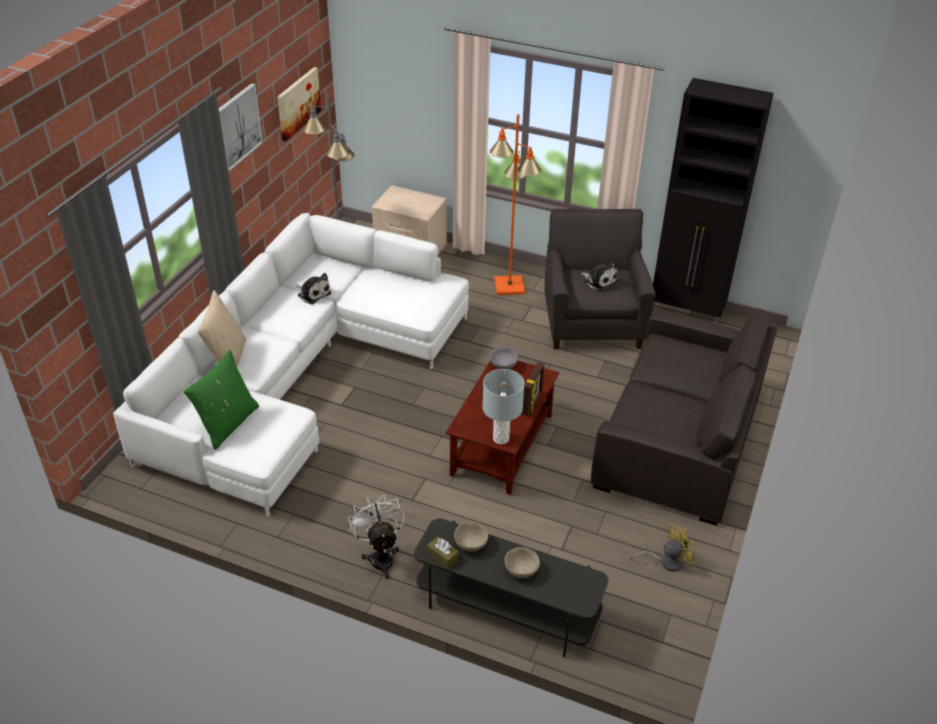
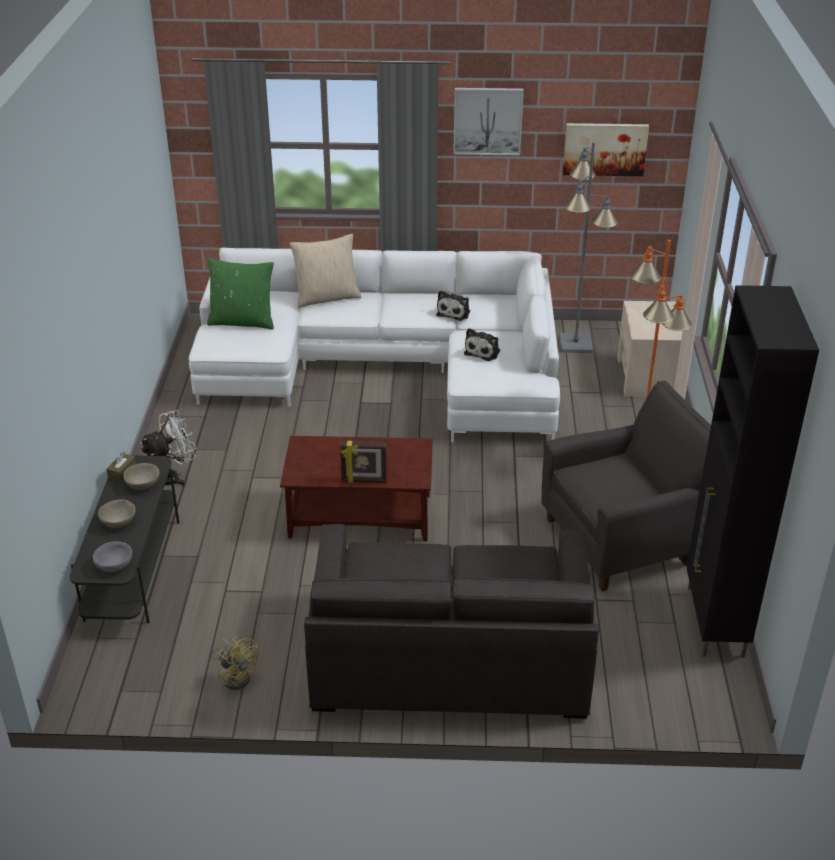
camera: 70 degrees right, 5 degrees down
(501, 439) = (297, 471): grey table lamp -> none
(503, 365) = (416, 448): grey bowl -> grey bowl (114, 565)
(599, 281) = (617, 479): plush toy -> plush toy (483, 351)

